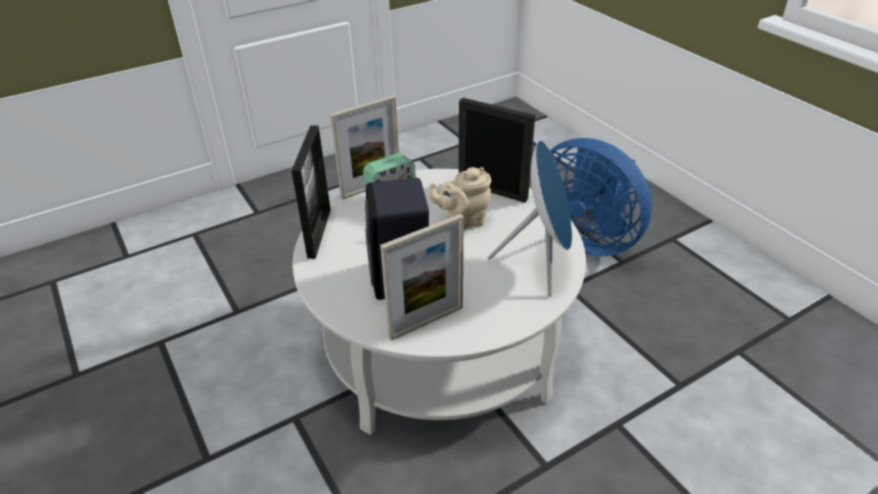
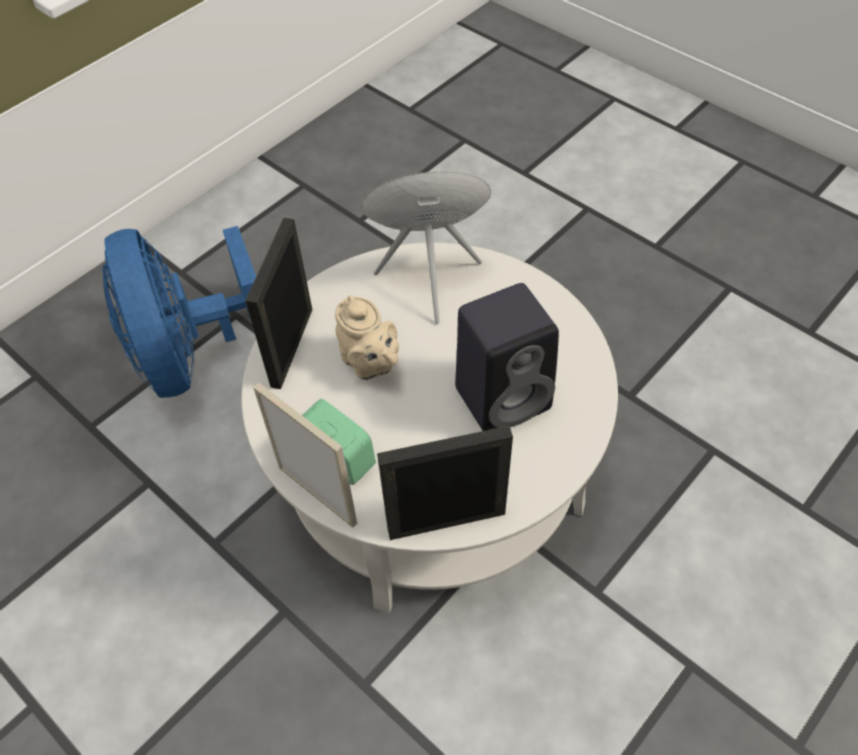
camera: 105 degrees left, 15 degrees up
(426, 322) = (562, 354): picture frame -> none
(586, 237) = (191, 354): blue fan -> blue fan turned 135 degrees clockwise

